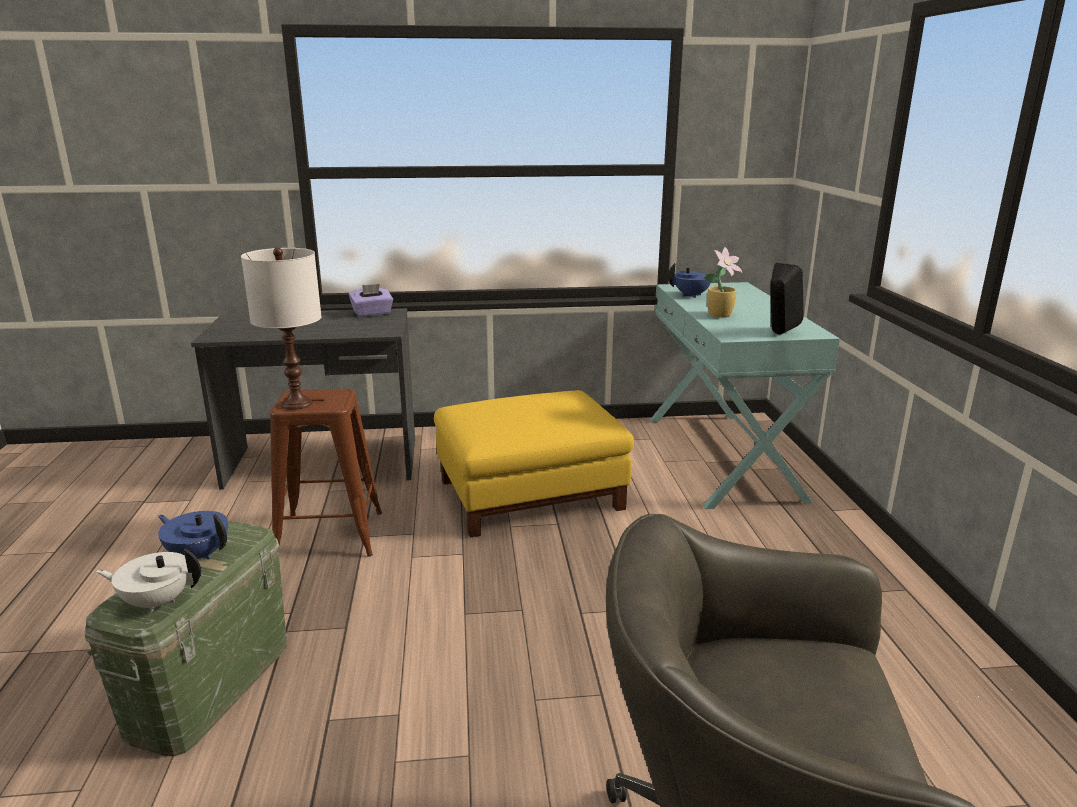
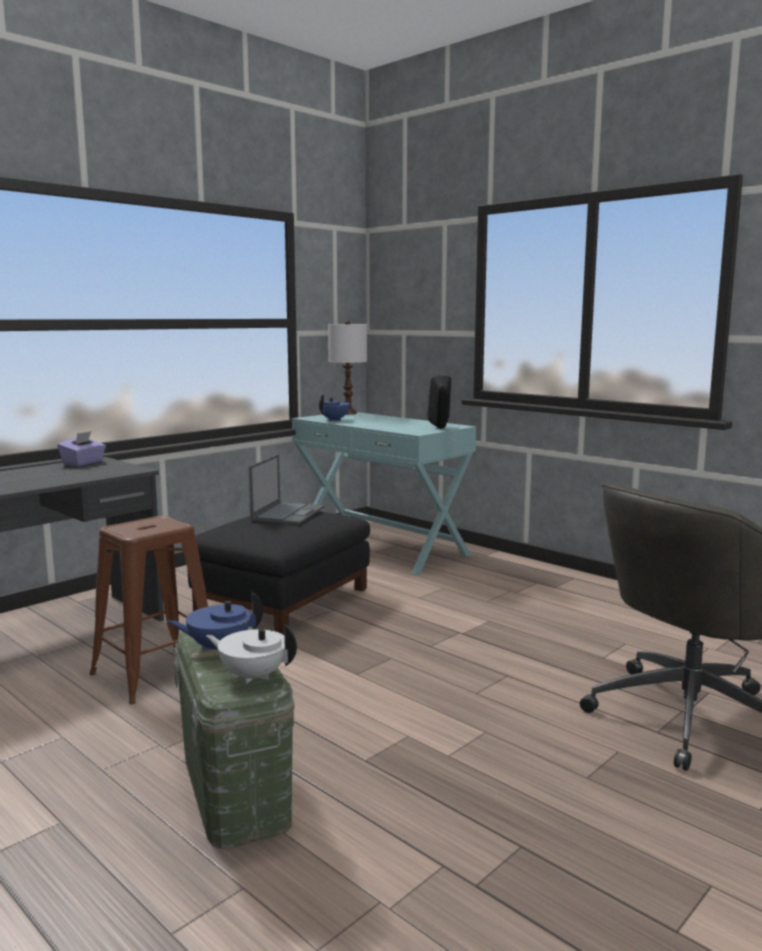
camera: 40 degrees left, 10 degrees down
(157, 601) = (253, 676): white teapot -> white teapot turned 60 degrees clockwise
(297, 404) = (139, 531): white table lamp -> white table lamp (348, 413)
(530, 493) = (283, 600): yellow ottoman -> black ottoman
(550, 403) = (288, 513): none -> laptop
(721, 315) = (382, 425): potted plant -> none

